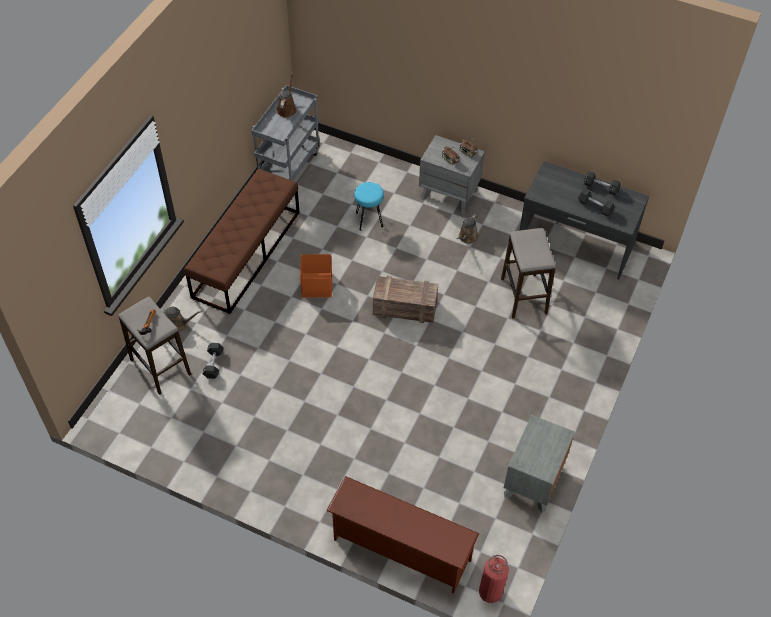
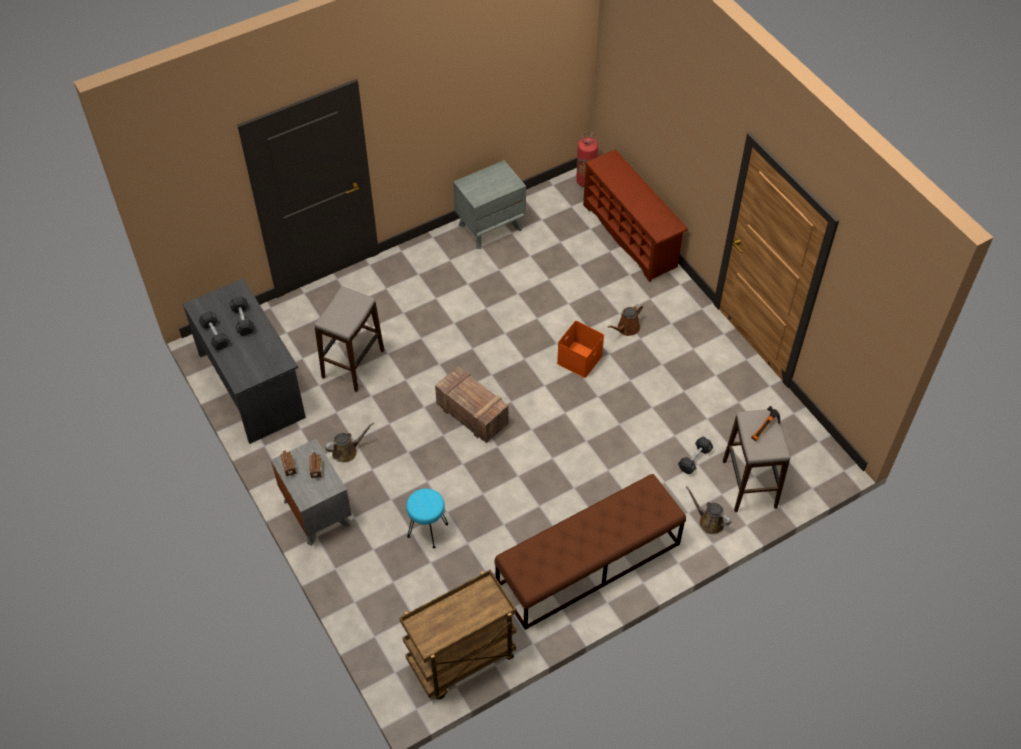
camera: 145 degrees left, 0 degrees up
(287, 109) = (447, 627): brown watering can -> brown watering can (626, 329)
(288, 166) = (461, 661): grey cart -> brown cart
(317, 285) = (539, 484): orange storage box -> orange storage box (579, 358)

